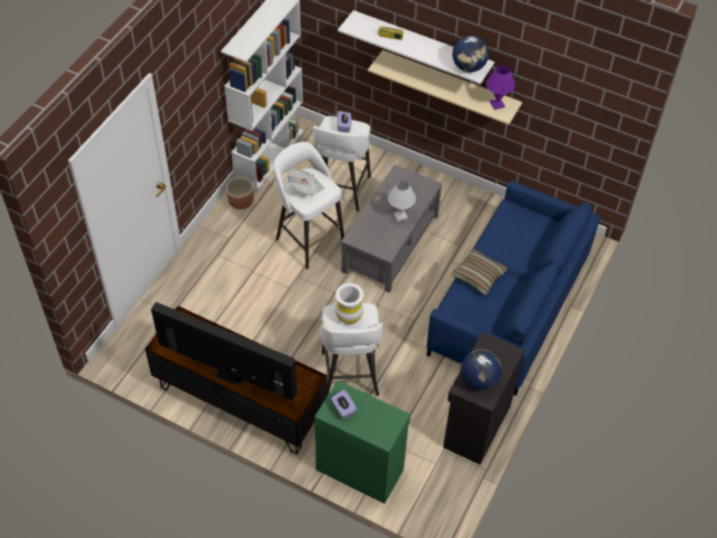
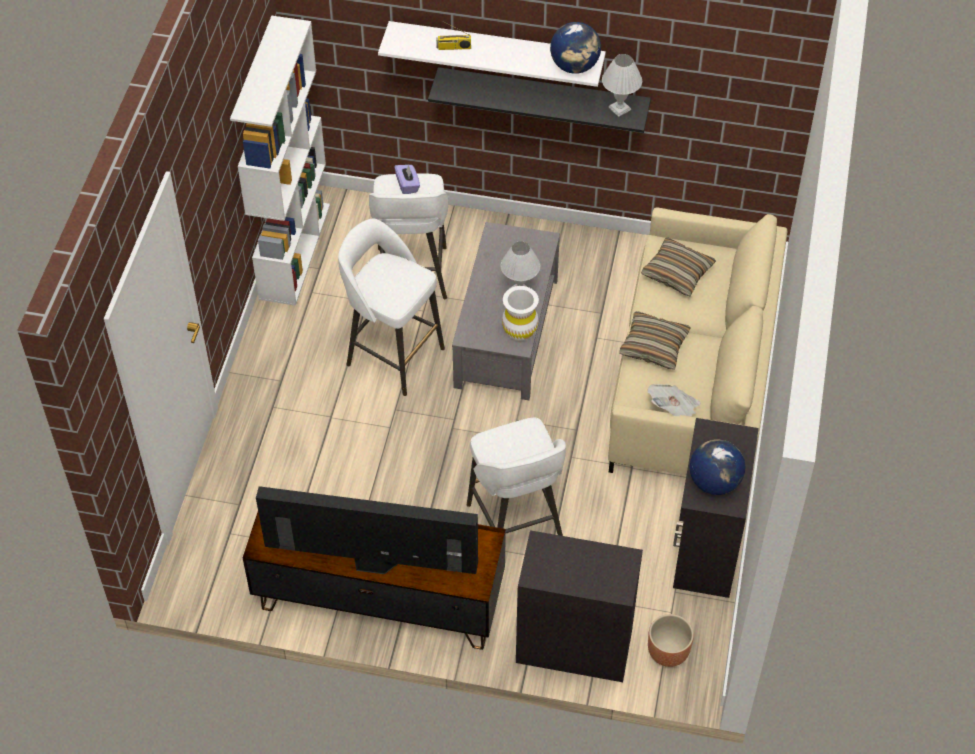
camera: 15 degrees left, 0 degrees up
(241, 203) = (279, 326): brown planter -> brown planter (668, 652)
(305, 188) = (387, 283): newspaper -> newspaper (674, 409)
(343, 409) = (552, 566): purple tissue box -> none
(349, 316) = (510, 442): white vase -> white vase (520, 330)
(359, 468) = (573, 645): green cabinet -> black cabinet
(450, 85) = (543, 96): beige shelf -> black shelf
(497, 104) = (620, 109): purple table lamp -> white table lamp
(508, 306) = (692, 379): blue sofa -> beige sofa
(513, 229) = (677, 273): none -> pillow

